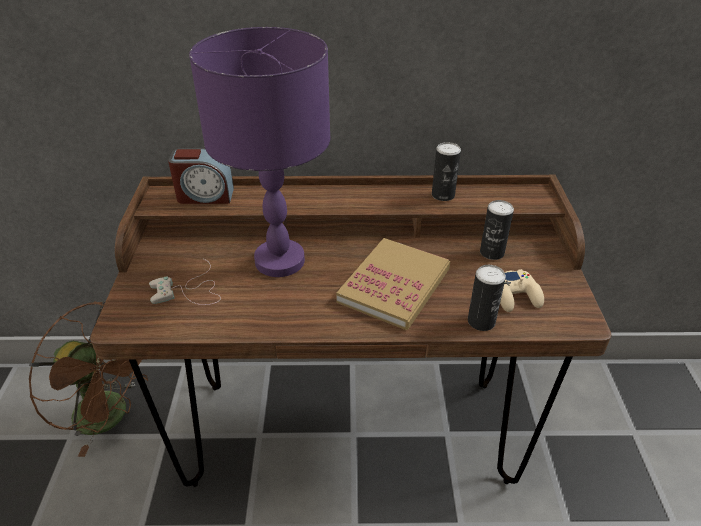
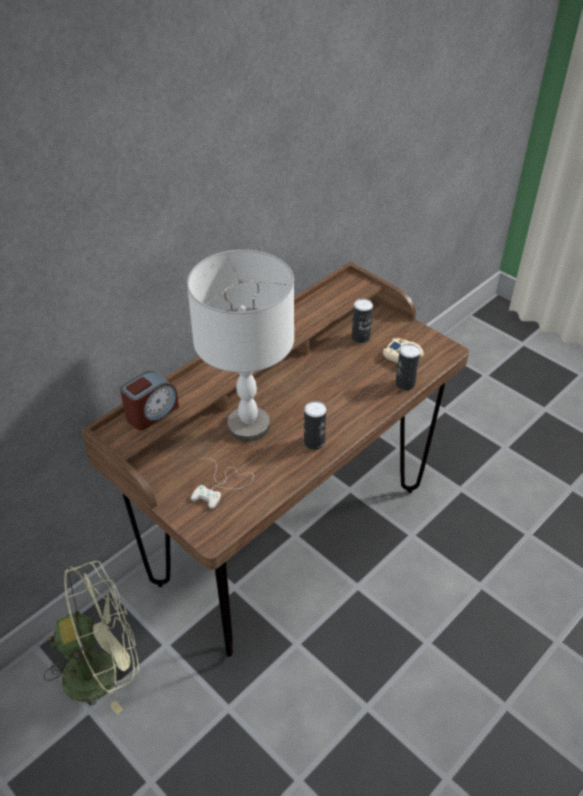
camera: 45 degrees left, 5 degrees up
(111, 416) = (103, 669): brown fan -> green fan
(278, 261) = (248, 426): purple table lamp -> grey table lamp
(394, 285) = (336, 394): book -> none
(443, 195) = (304, 315): can -> can (314, 442)

